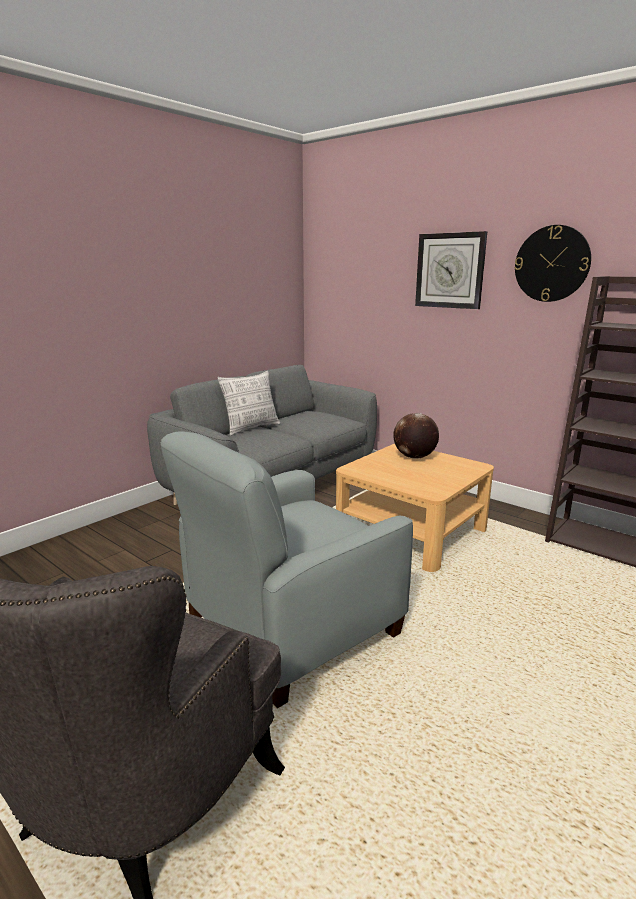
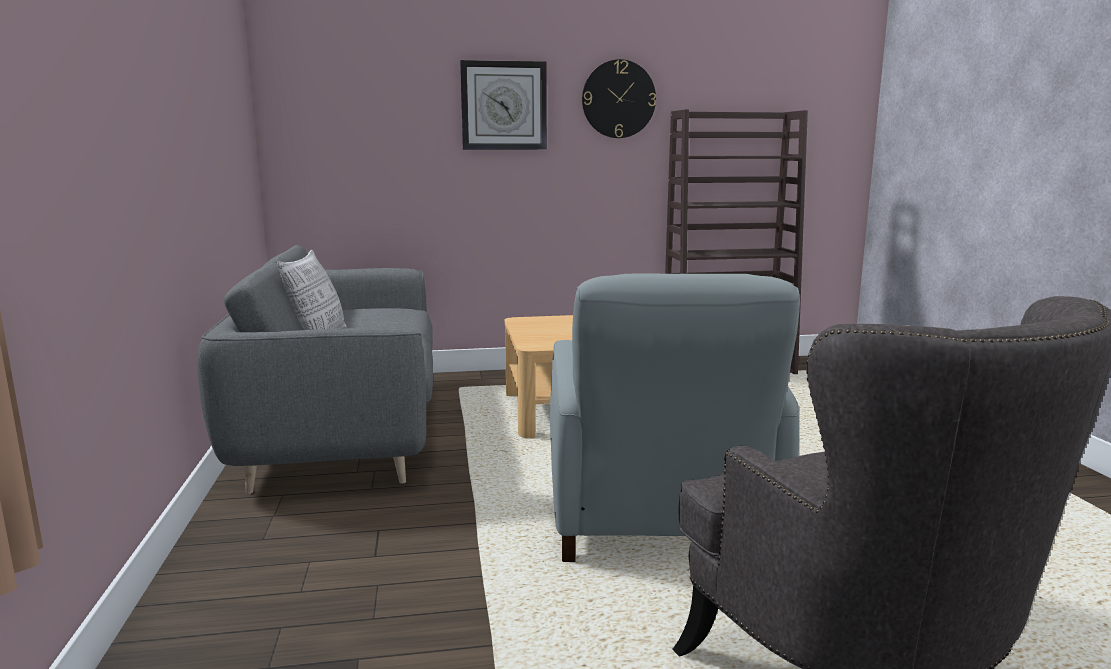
camera: 50 degrees left, 5 degrees down
(414, 457) = (556, 323): globe -> none

